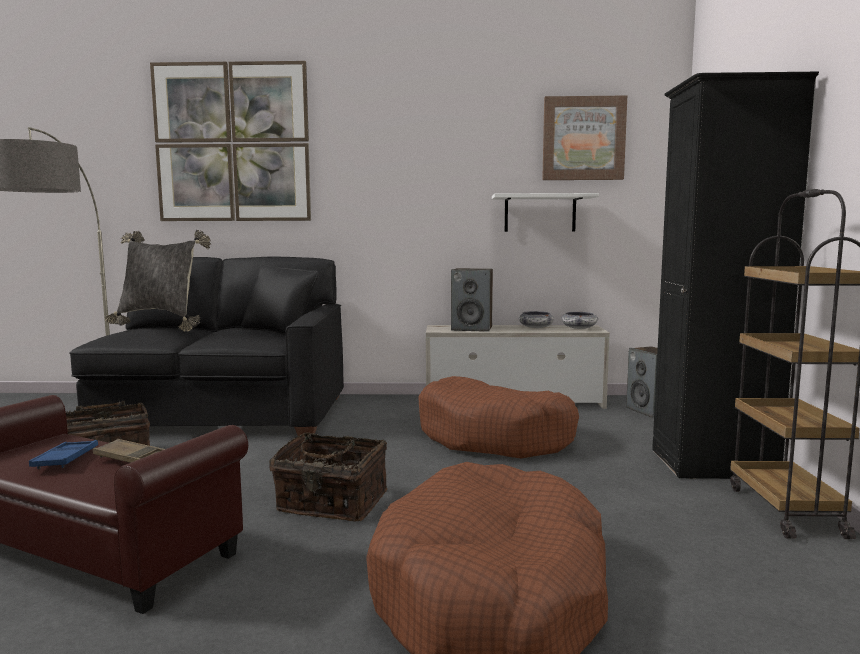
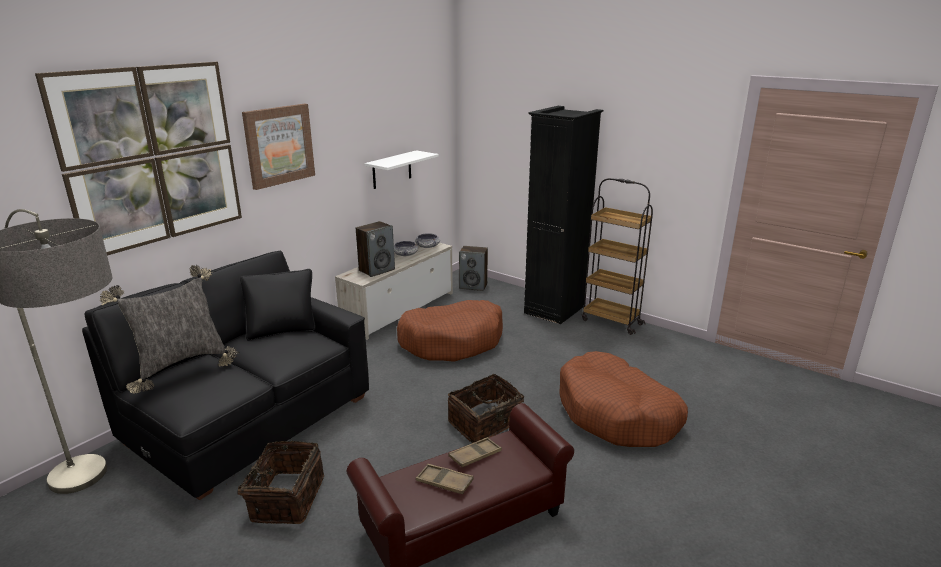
camera: 55 degrees left, 15 degrees up
(66, 459) = (444, 482): blue tray -> brown tray
(583, 139) = (410, 109): picture -> picture (279, 145)

